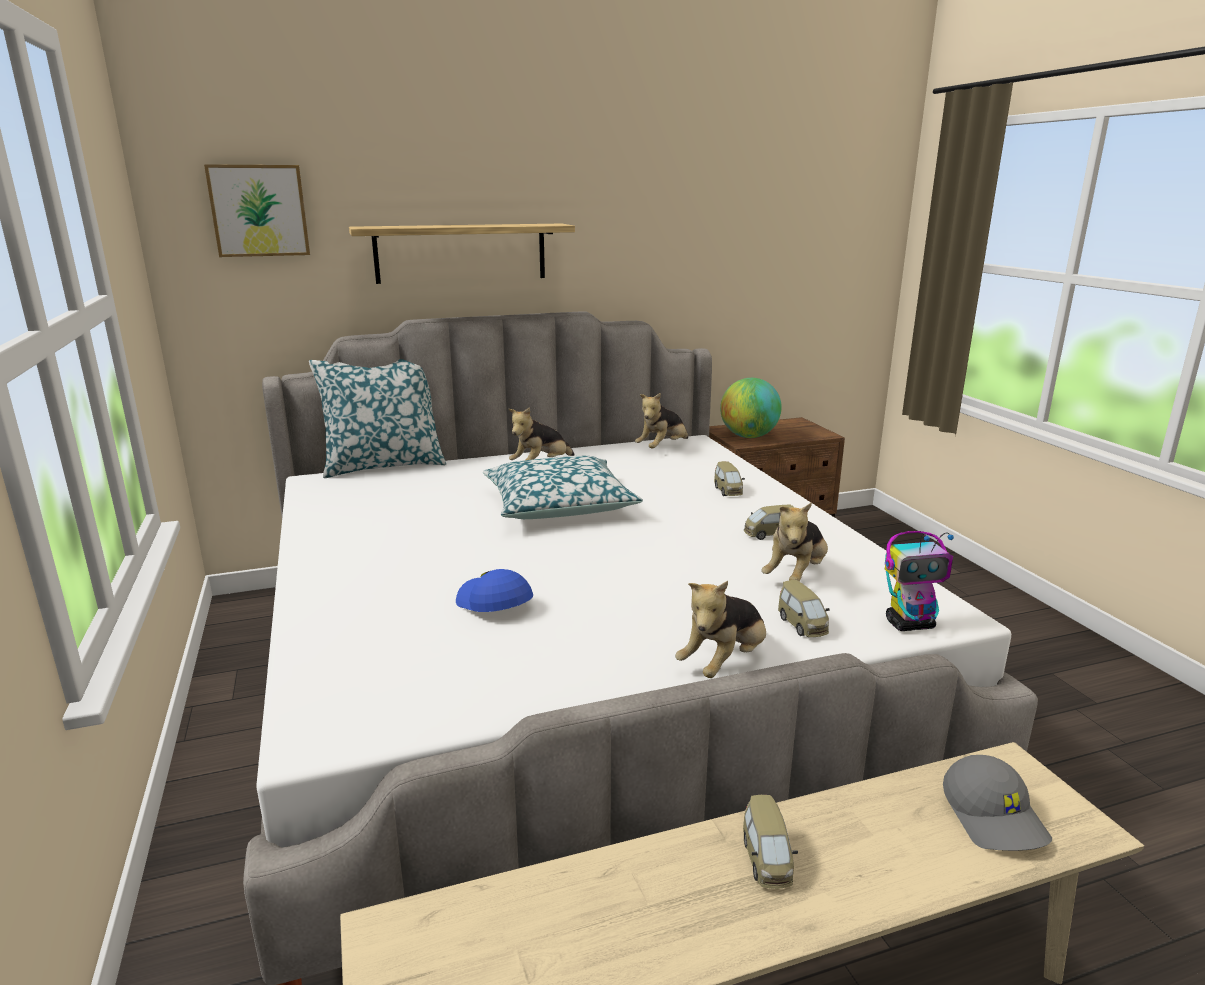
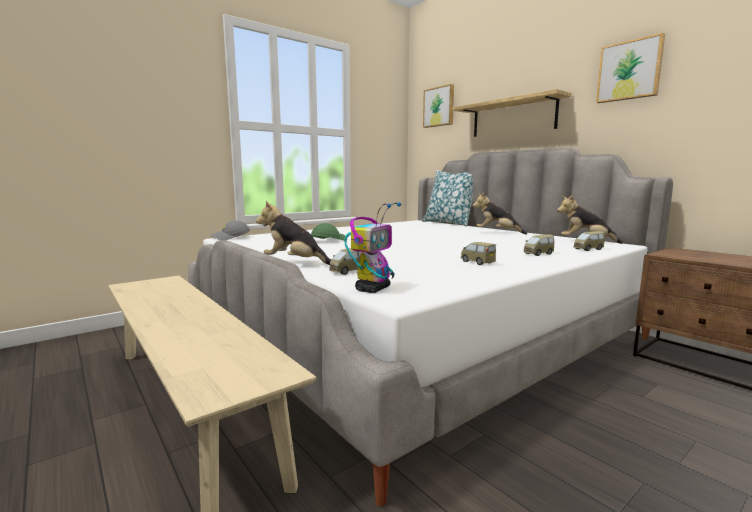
camera: 70 degrees right, 10 degrees down
(493, 604) = (328, 240): blue cap -> green cap
(559, 505) = (448, 238): pillow -> none
(637, 205) = (630, 70): none -> picture
(748, 436) = (685, 255): globe -> none
(767, 860) = (191, 316): toy car -> toy car (588, 249)
(795, 575) = (418, 268): plush toy -> none
(910, 624) = (373, 289): toy robot -> toy robot turned 120 degrees counterclockwise
(995, 817) = (221, 365): grey cap -> grey cap (230, 238)

